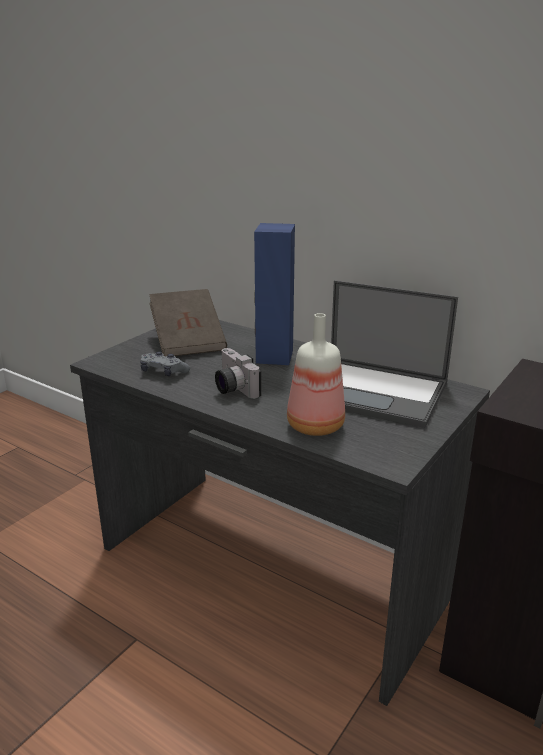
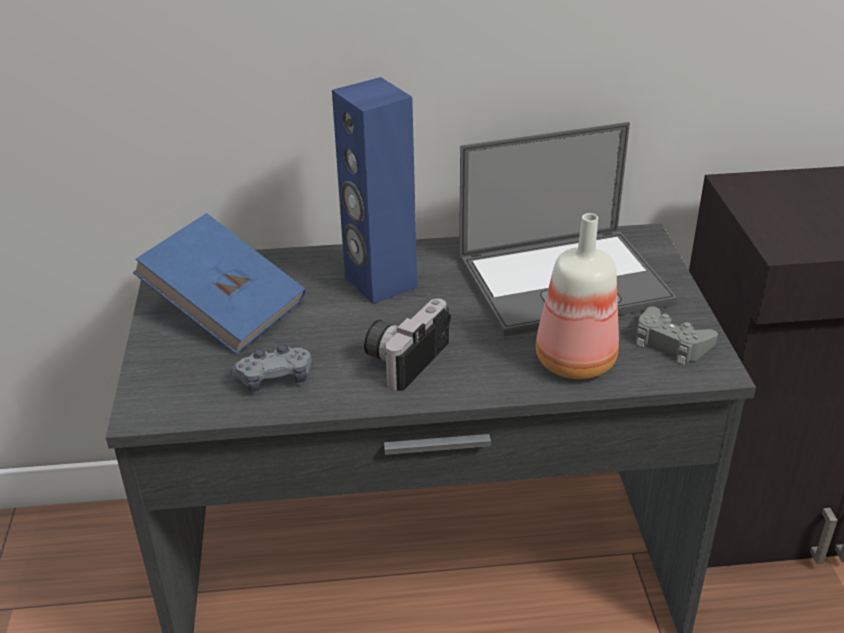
camera: 40 degrees left, 10 degrees up
(188, 341) = (226, 310): brown book -> blue book
(232, 388) = (404, 357): camera -> camera turned 105 degrees clockwise
(388, 442) = (671, 342): none -> grey game controller

